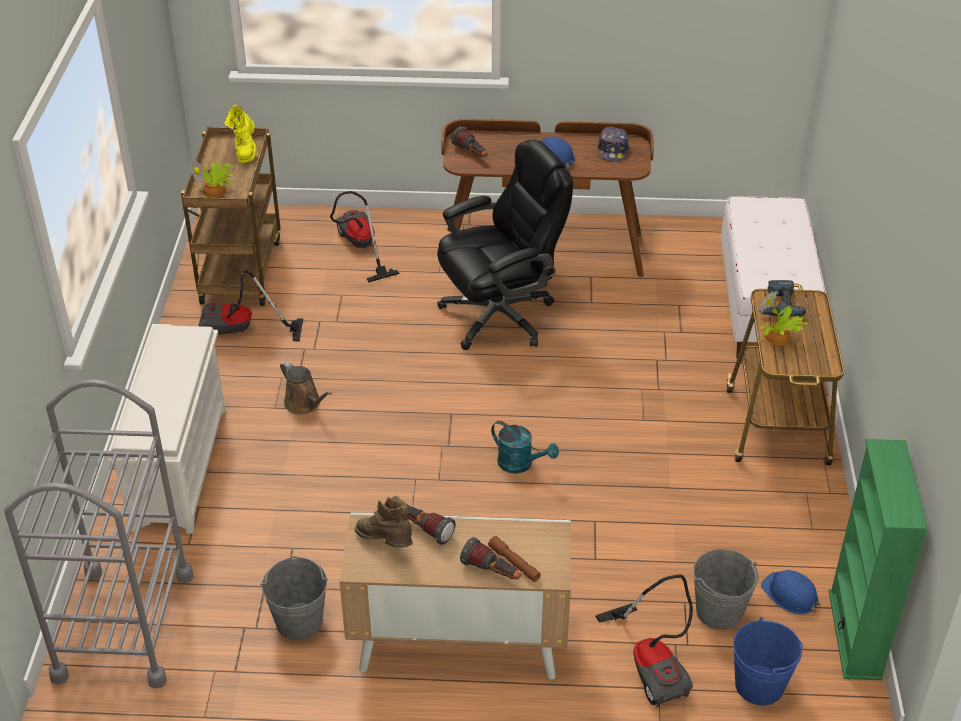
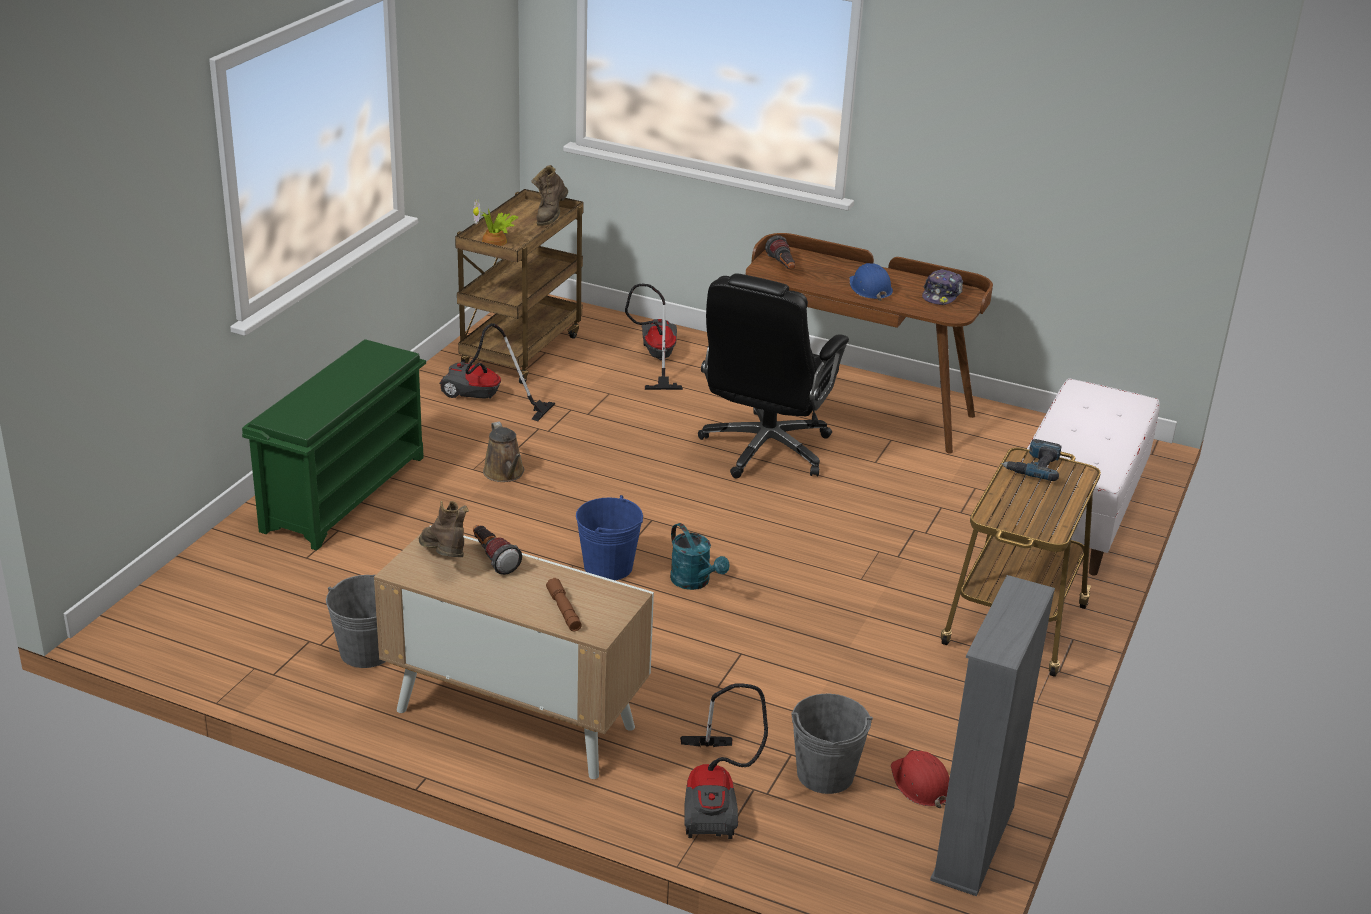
camera: 20 degrees right, 10 degrees down
(124, 625) = (196, 606): grey cart -> none
(179, 466) = (344, 492): white shoe rack -> green shoe rack
(245, 150) = (550, 217): yellow boot -> brown boot
(492, 572) = (534, 611): flashlight -> none
(500, 315) = (765, 450): black office chair -> black office chair turned 120 degrees clockwise
(759, 685) = (824, 855): blue bucket -> blue bucket (608, 567)
(777, 338) = (1009, 494): potted plant -> none
(790, 595) = (920, 783): blue hard hat -> red hard hat
(855, 634) = (973, 843): green bookcase -> grey bookcase

